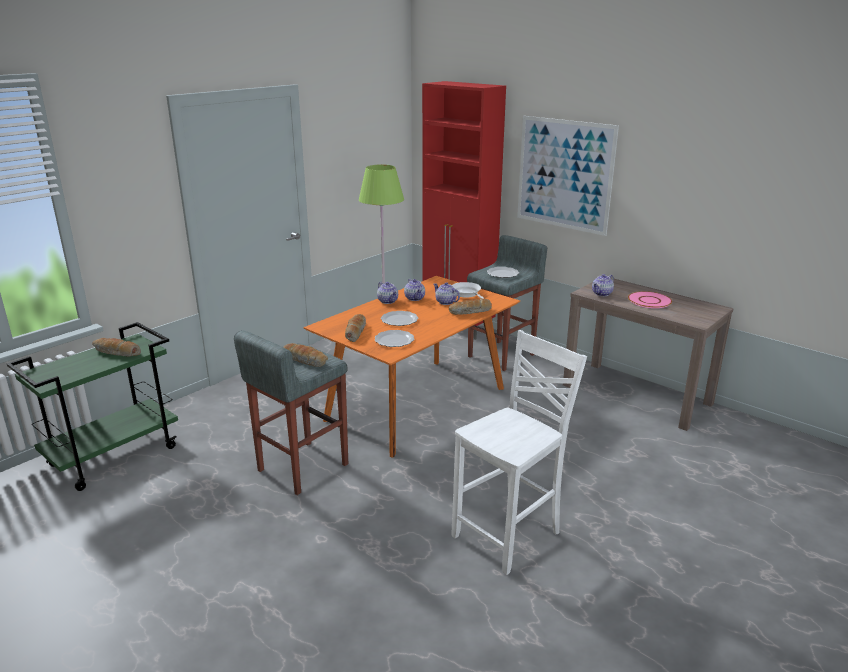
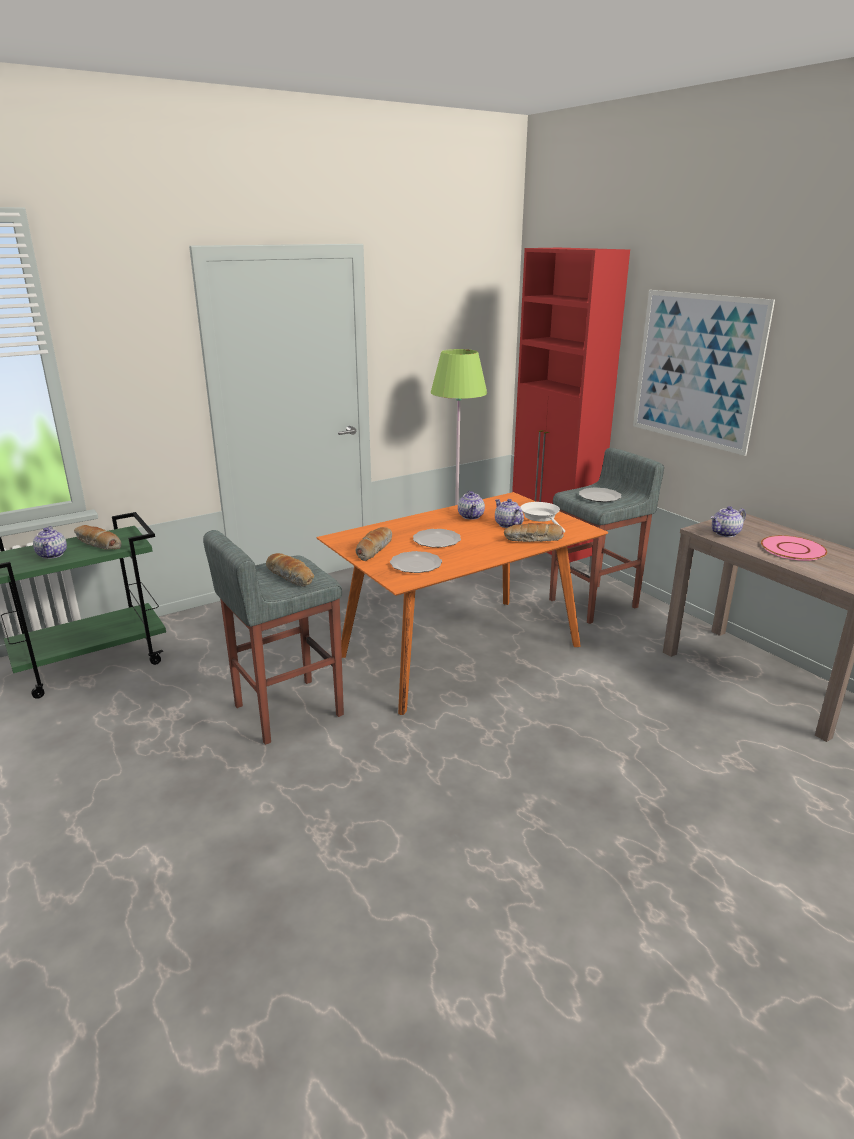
camera: 15 degrees right, 0 degrees up
(388, 301) = (436, 516): teapot -> teapot (52, 555)
(510, 535) = (511, 851): white chair -> none

